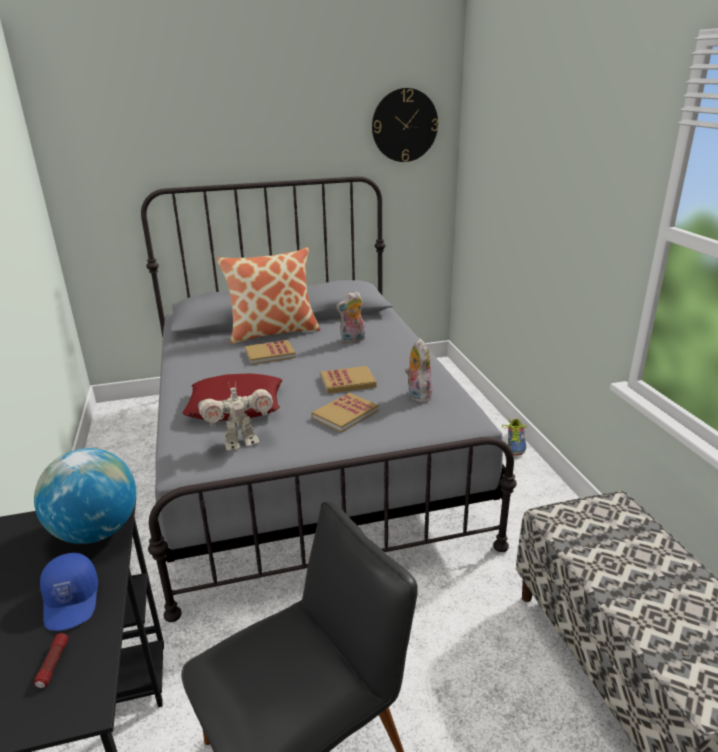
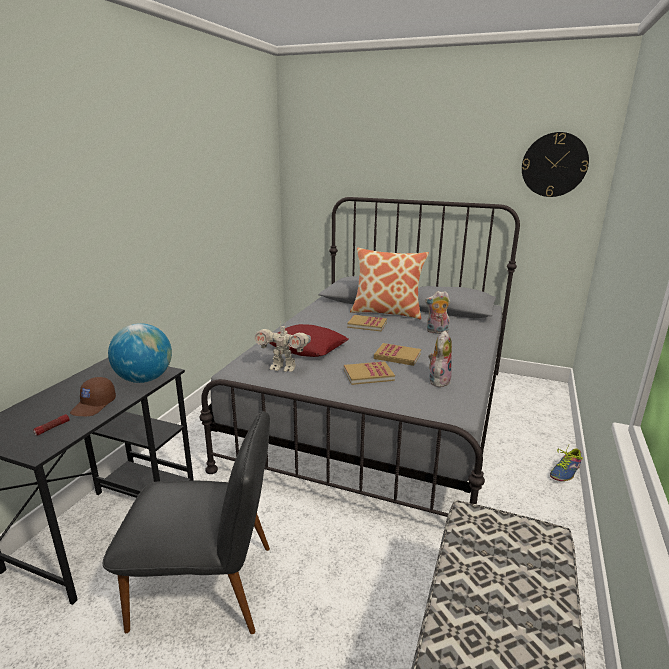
camera: 35 degrees right, 5 degrees down
(72, 601) = (94, 405): blue cap -> brown cap

